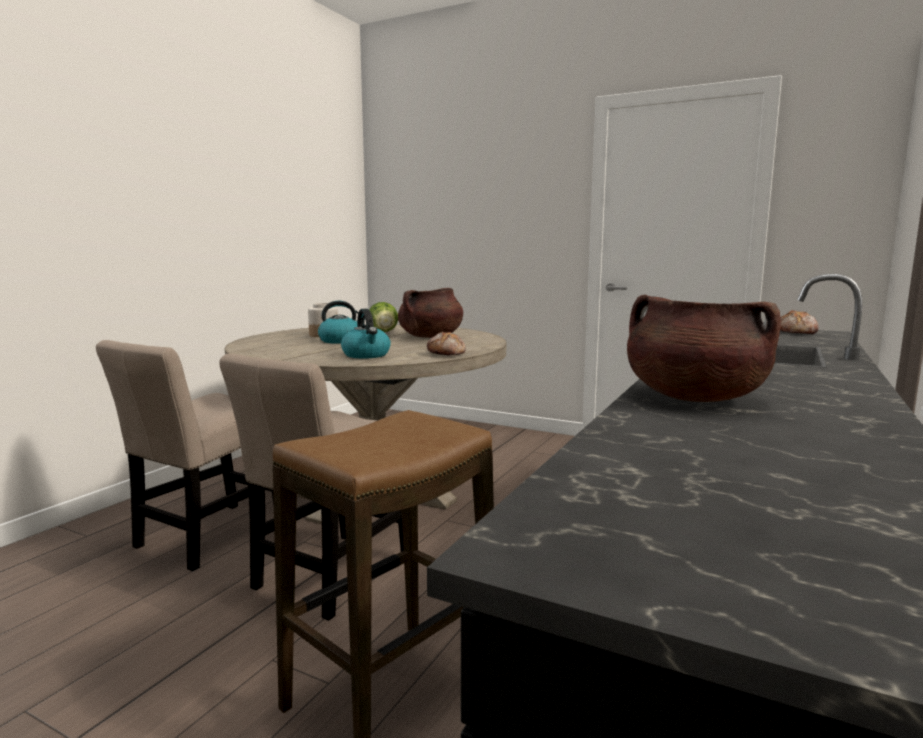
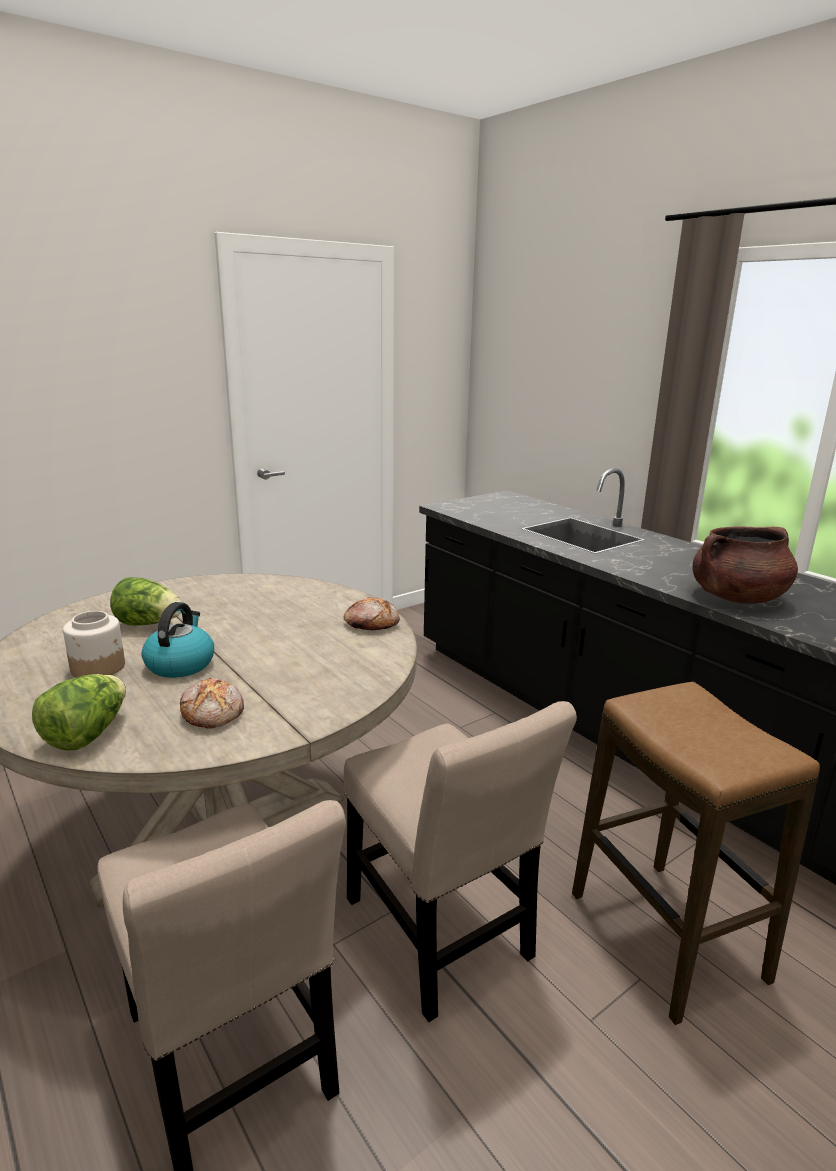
camera: 65 degrees left, 10 degrees up
(256, 342) = (87, 734): none -> lettuce
(366, 355) = (330, 667): kettle -> none
(430, 337) = (237, 607): brown cooking pot -> none
(797, 332) = (499, 500): bread -> bread (214, 713)

